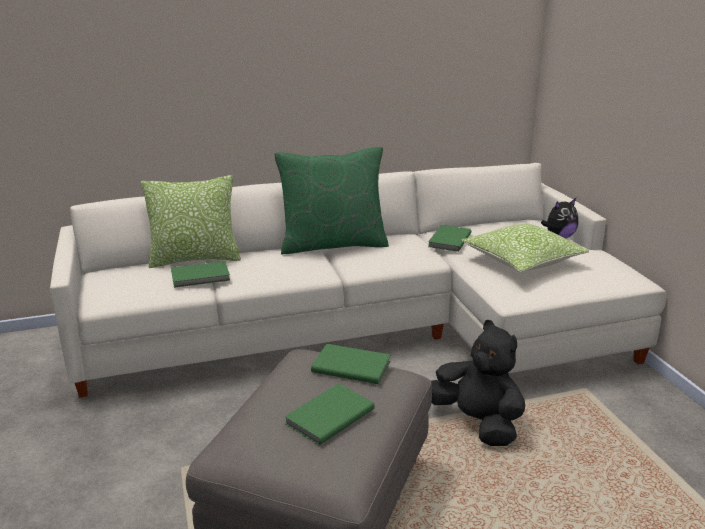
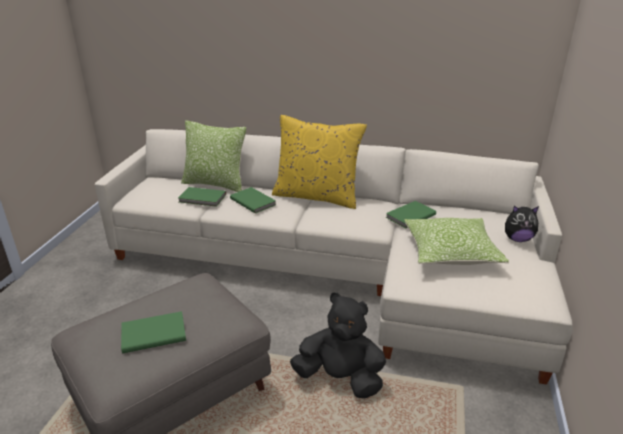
camera: 30 degrees right, 5 degrees up
(332, 244) = (317, 196): green pillow -> yellow pillow
(351, 365) = (213, 300): green book -> green book (253, 201)
(477, 423) = (340, 378): black plush toy -> black plush toy turned 60 degrees counterclockwise

